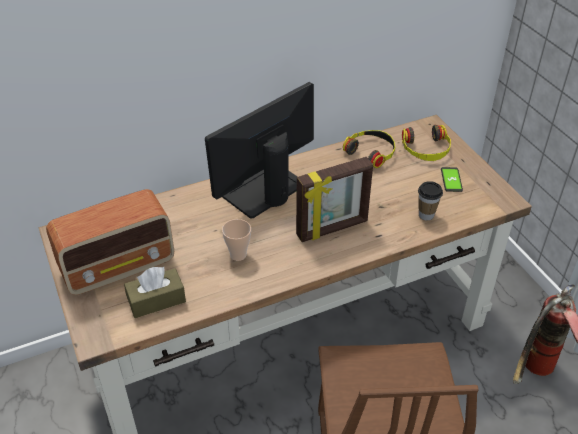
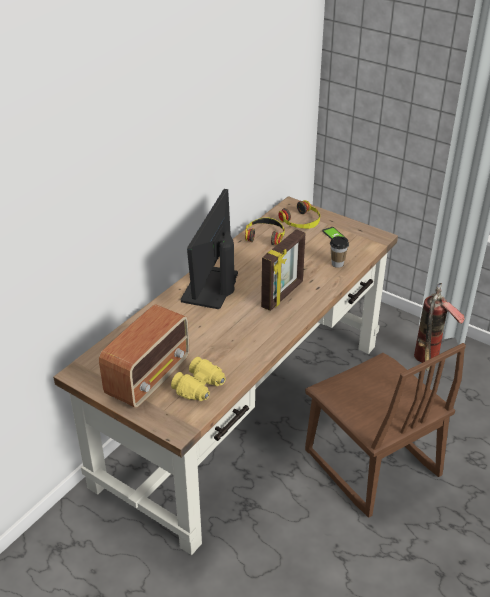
camera: 30 degrees left, 5 degrees down
(156, 300) = (200, 387): brown tissue box -> yellow binoculars
(238, 255) = (232, 336): cup -> none

